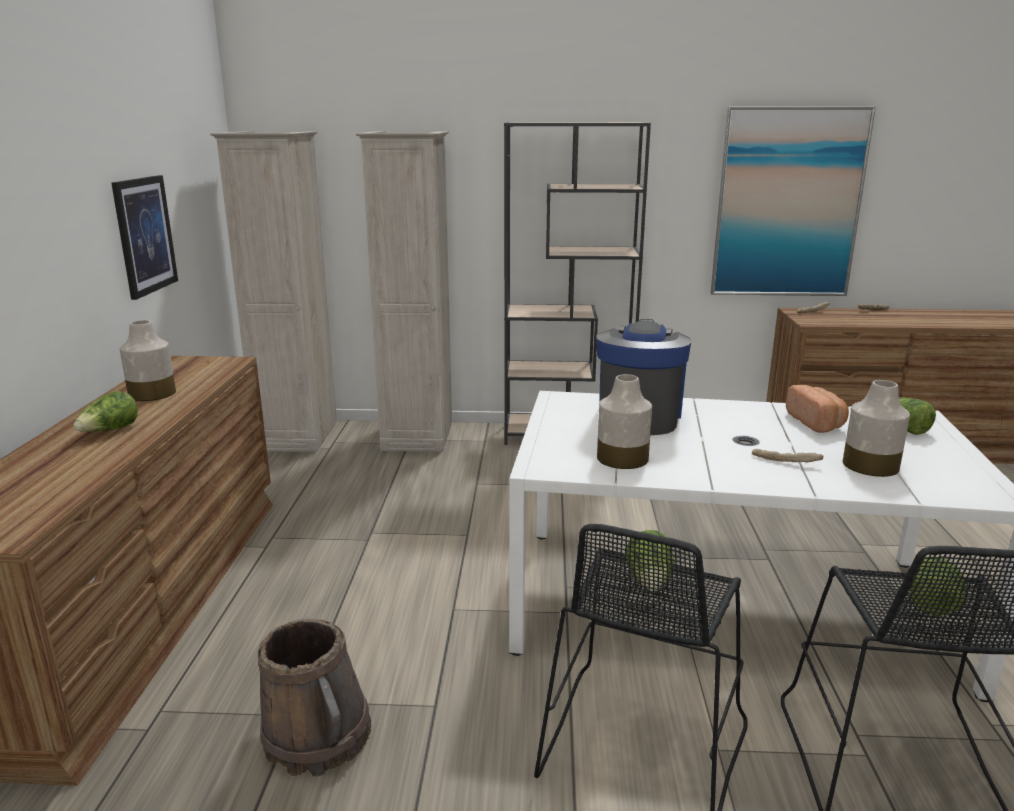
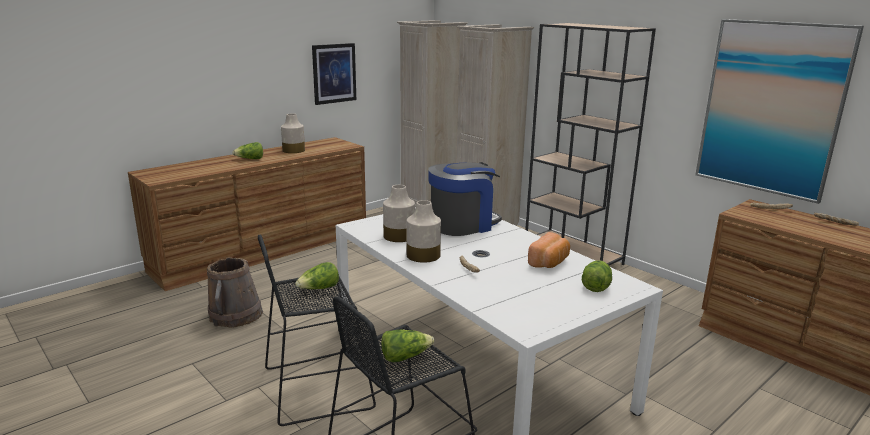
camera: 45 degrees right, 0 degrees up
(870, 465) = (508, 288): beige vase -> beige vase (423, 255)

